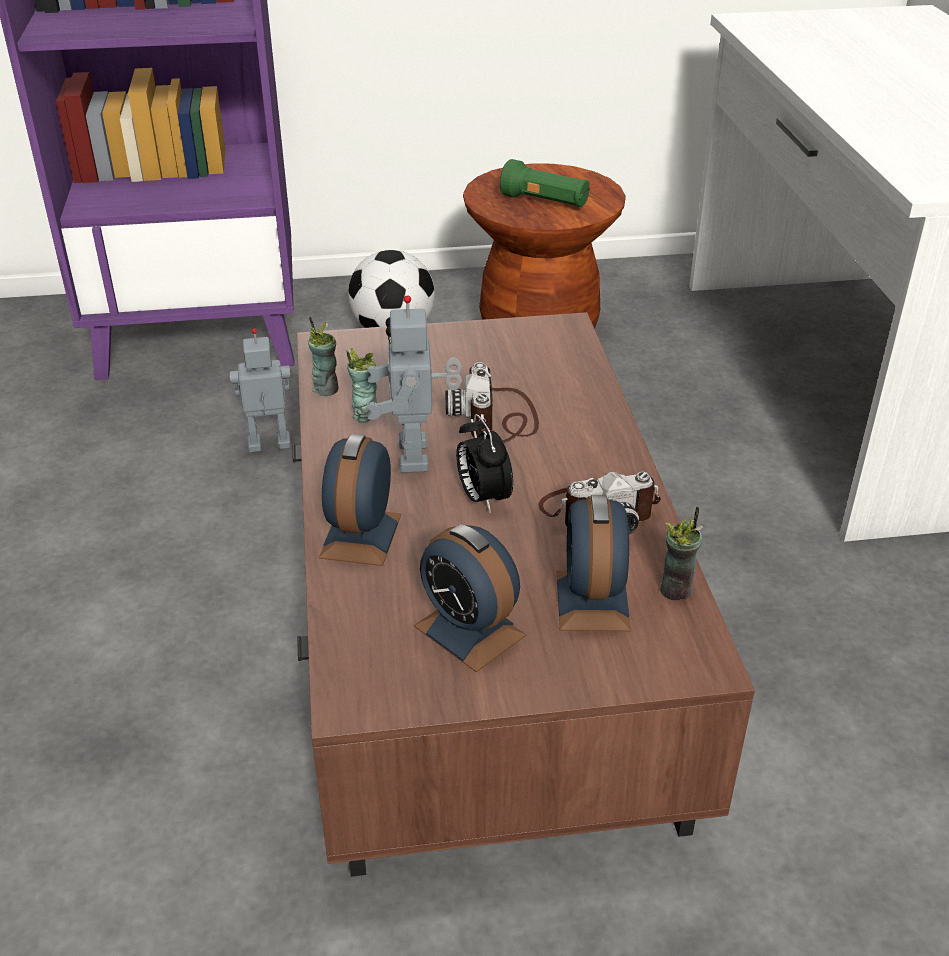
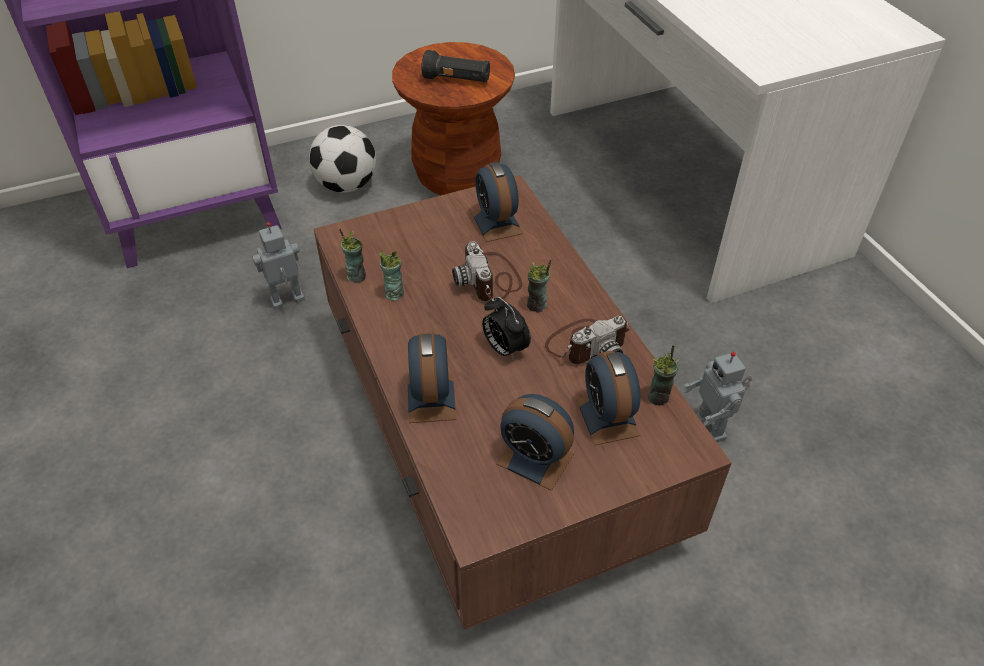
camera: 15 degrees left, 10 degrees up
(417, 456) = (445, 322): toy robot -> toy robot (711, 428)
(533, 359) = (496, 223): none -> alarm clock
(545, 202) = (457, 80): green flashlight -> black flashlight
(547, 457) = (537, 306): none -> cup

